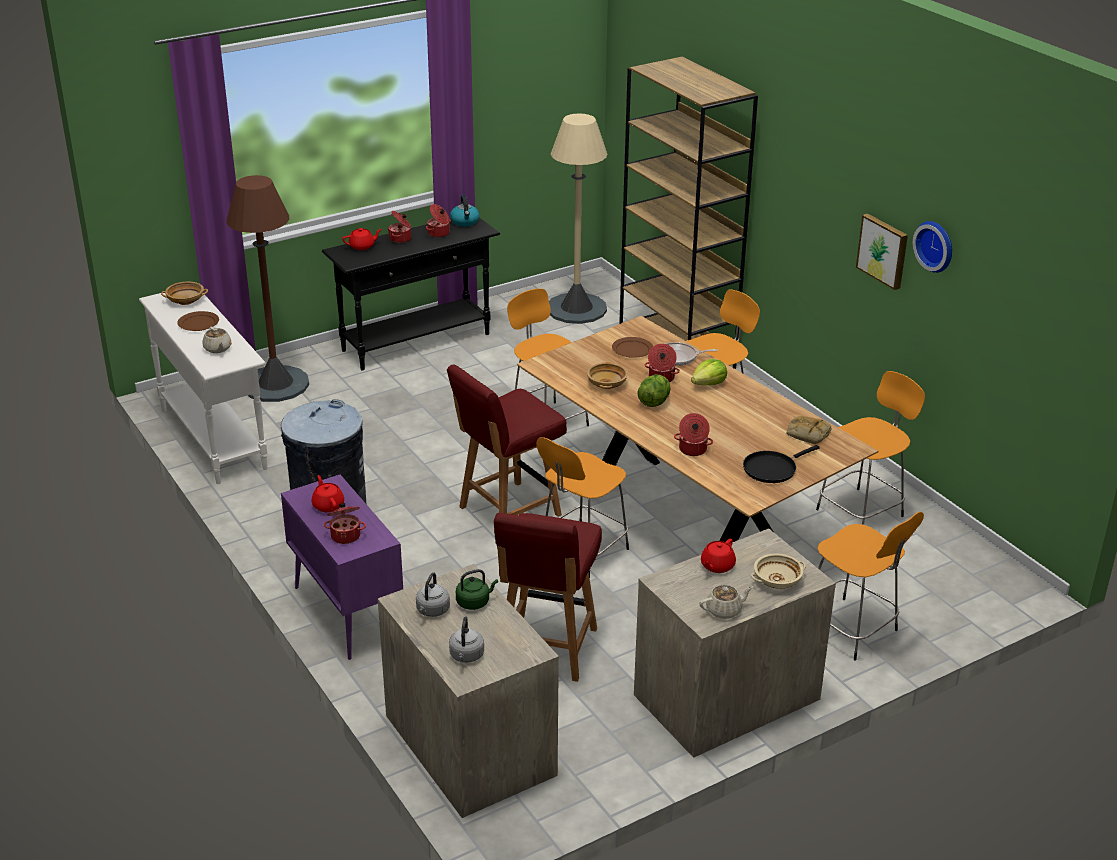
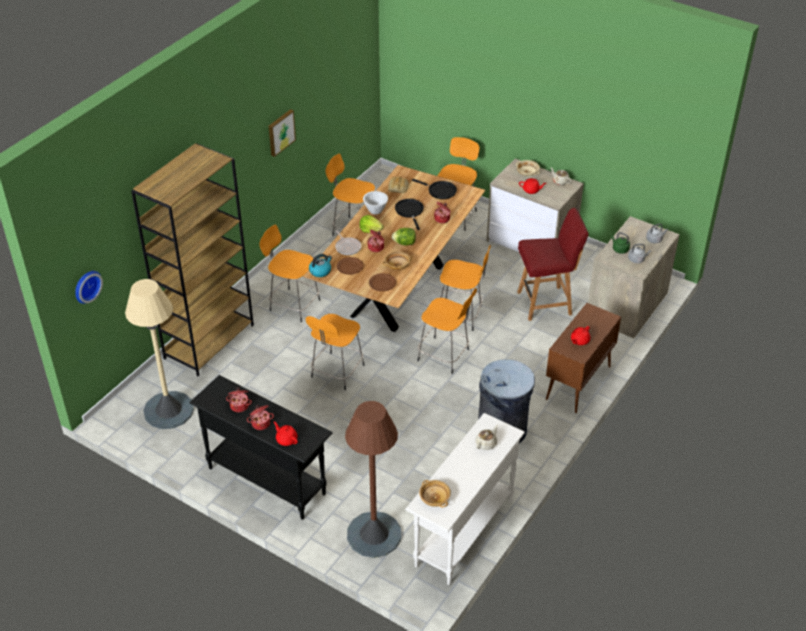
camera: 115 degrees left, 10 degrees up
(199, 323) = (461, 472): brown plate -> brown plate (382, 283)
(345, 535) = (597, 323): cooking pot -> none
(346, 612) = (578, 383): purple cabinet -> brown cabinet
(465, 222) = (211, 399): kettle -> kettle (320, 271)
(507, 512) = (445, 356): red chair -> orange stool
(733, 427) = (410, 211): none -> black frying pan
(755, 399) = (375, 210): none -> white bowl
(936, 245) = (304, 96): wall clock -> wall clock (86, 286)

